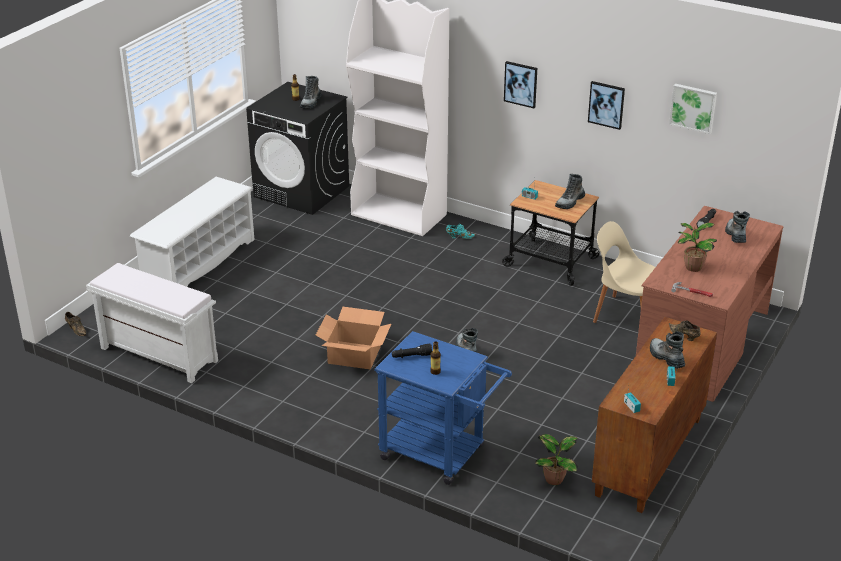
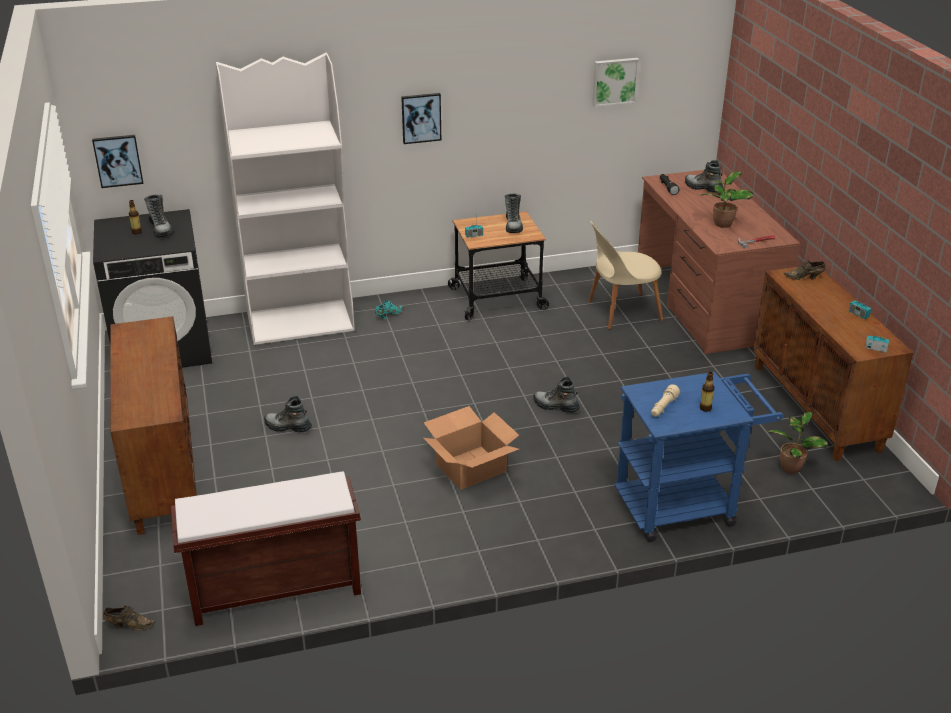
camera: 45 degrees left, 0 degrees up
(157, 354) = (274, 590): white bench -> brown bench
(198, 262) = (162, 471): white shoe rack -> brown cabinet
(411, 356) = (663, 407): black flashlight -> beige flashlight
(606, 104) = (522, 108): picture -> picture (118, 160)
(666, 358) = (825, 300): boot -> boot (288, 427)

